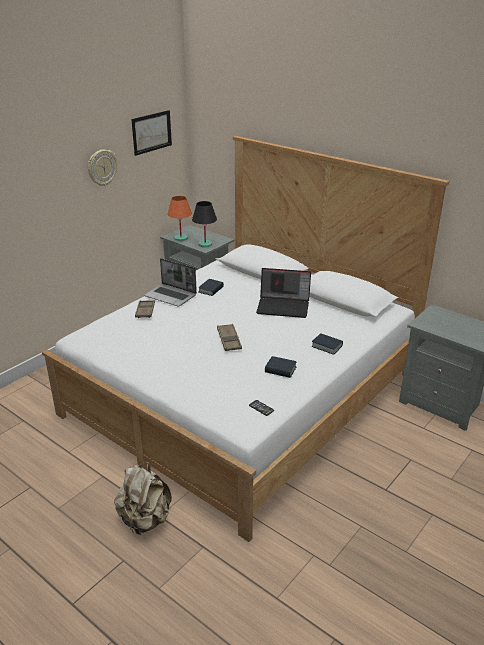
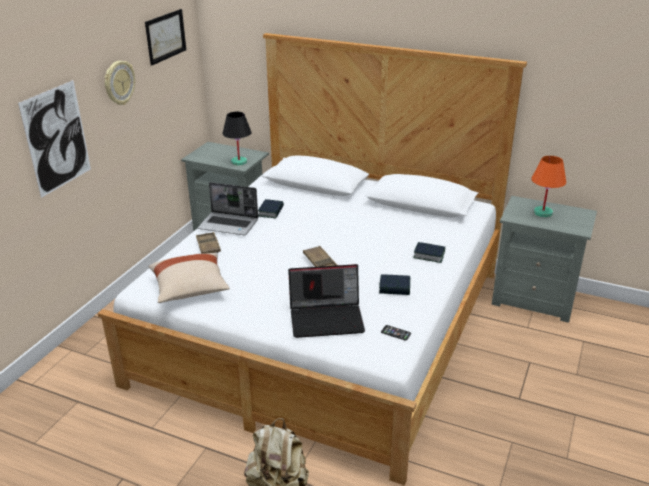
camera: 15 degrees left, 0 degrees up
(39, 208) = (57, 138): none -> picture
(113, 344) = (190, 289): none -> beige pillow
(181, 238) = (207, 158): orange table lamp -> orange table lamp (543, 212)
(284, 306) = (361, 219): laptop -> laptop (327, 318)

